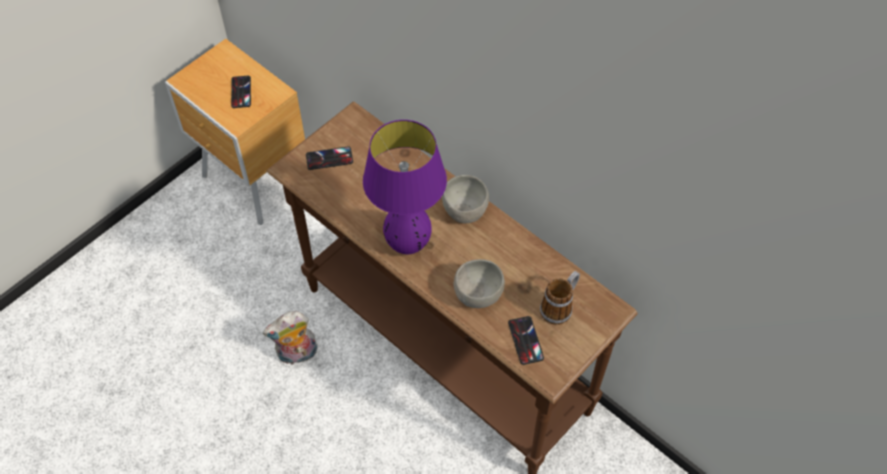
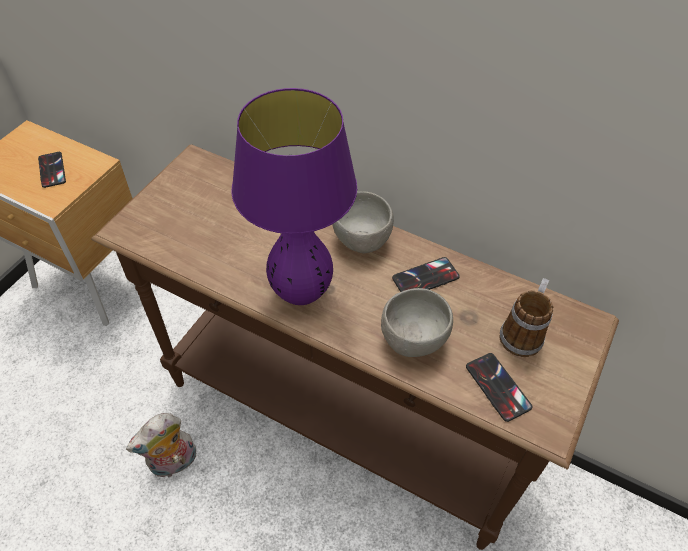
camera: 15 degrees left, 5 degrees down
(329, 158) = (173, 210): phone -> phone (425, 278)

